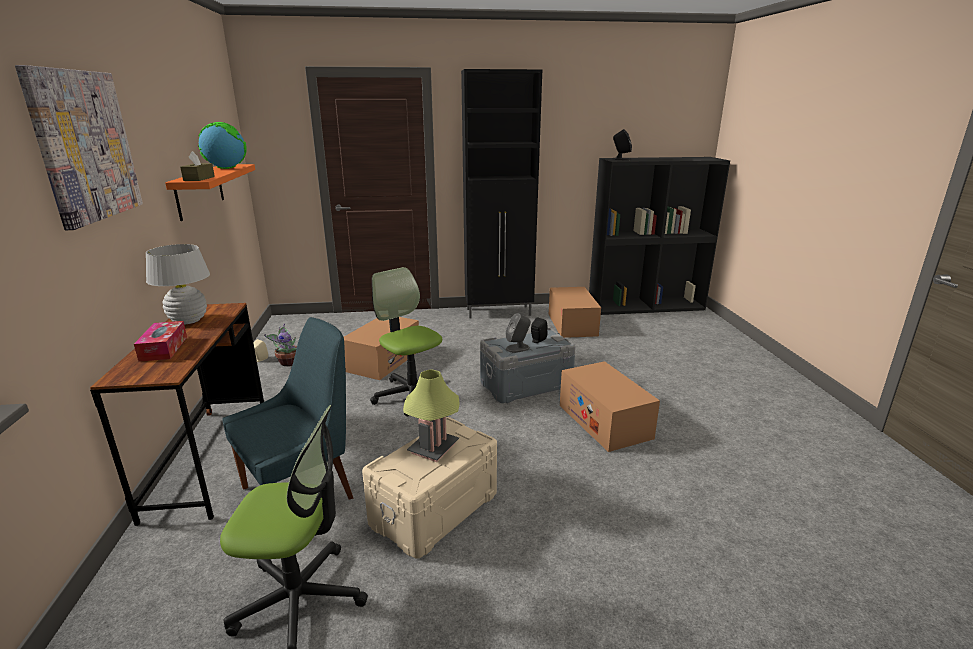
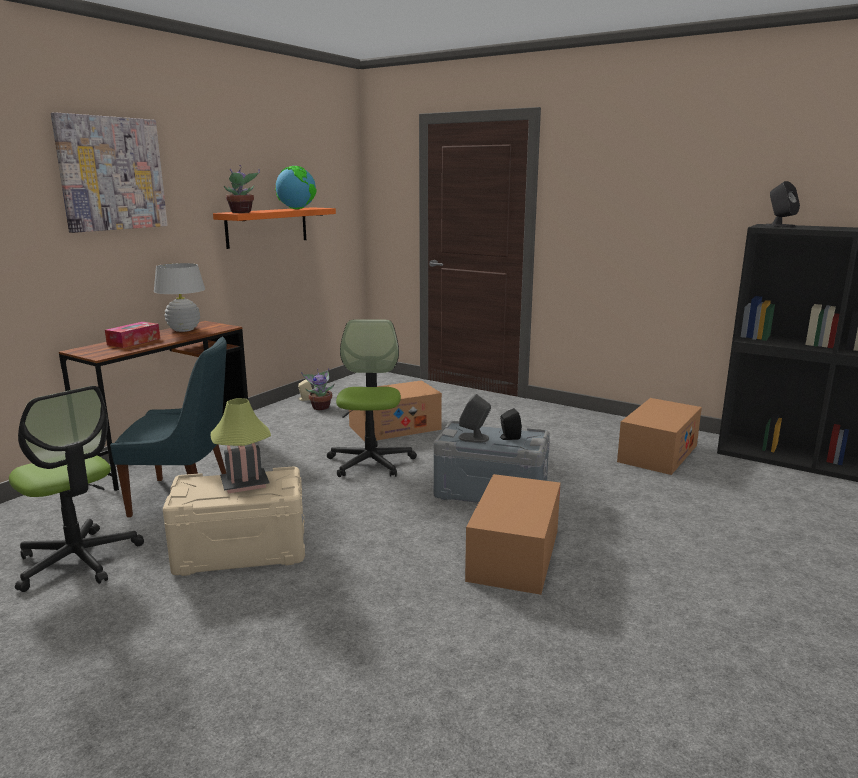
camera: 40 degrees right, 5 degrees down
(199, 178) = (241, 212): brown tissue box -> potted plant
(499, 312) = (587, 418): black cabinet -> none

